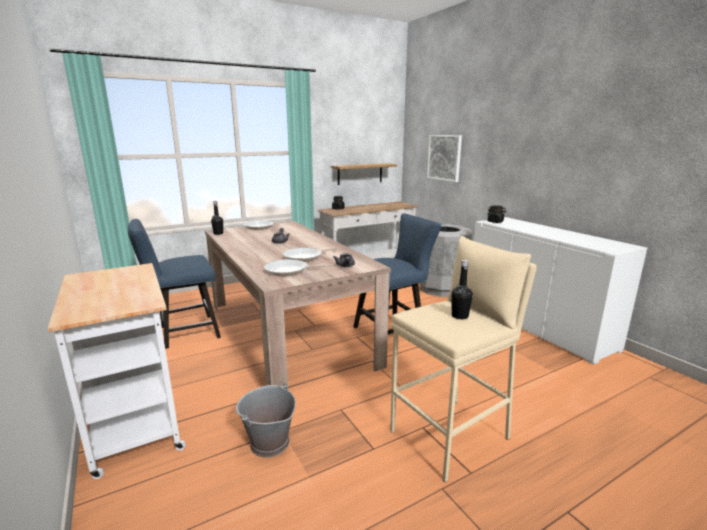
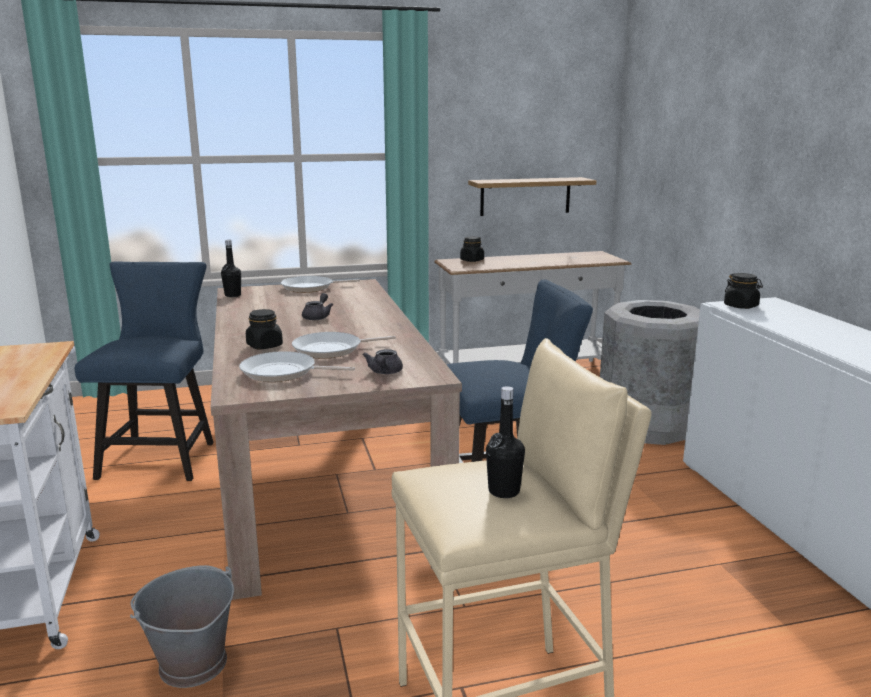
camera: 15 degrees right, 0 degrees up
(183, 333) = (162, 456): blue chair -> blue chair turned 105 degrees clockwise
(264, 258) = (264, 346): none -> black jar
(444, 157) = (681, 171): picture -> none

